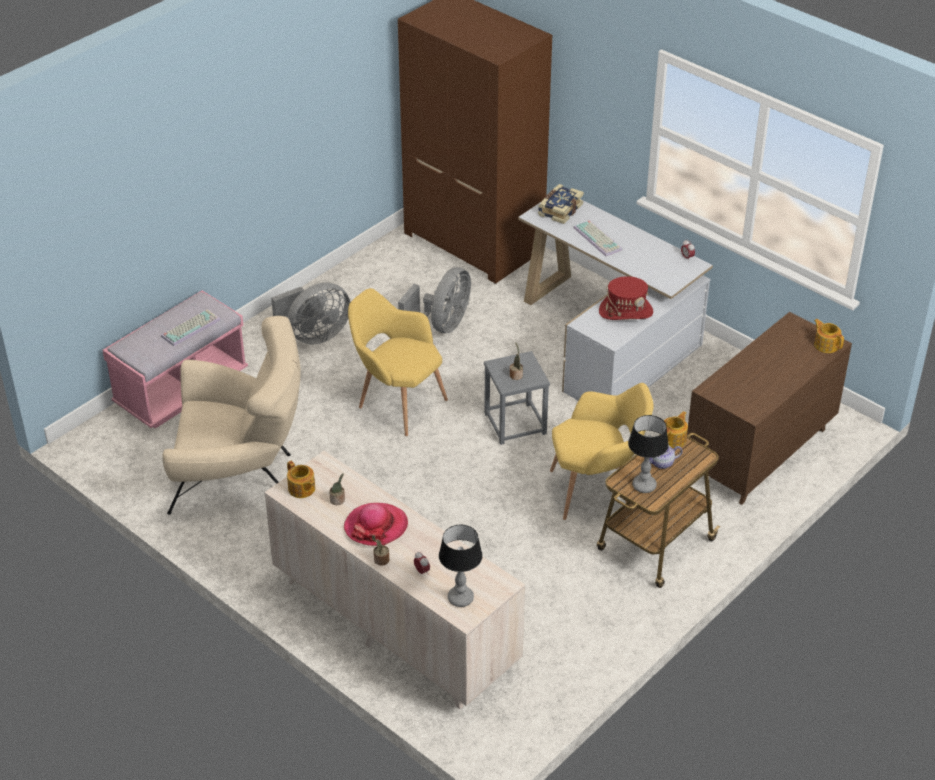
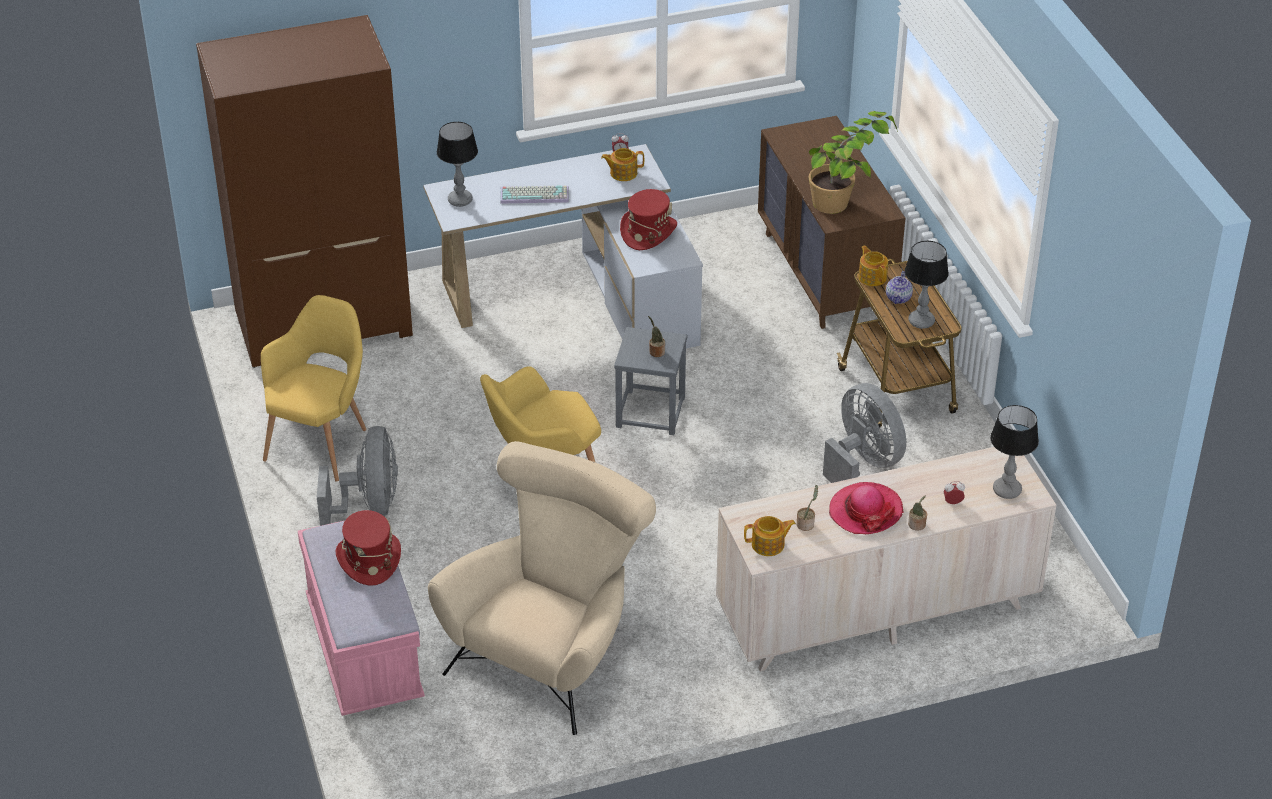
camera: 60 degrees left, 0 degrees up
(191, 327) = (369, 559): keyboard -> red hat
(442, 325) = (445, 402): grey fan -> grey fan (863, 464)
(559, 210) = (460, 200): book -> table lamp
(596, 491) = (794, 398): yellow armchair -> yellow armchair (322, 441)
(747, 386) = (847, 198): none -> potted plant
(826, 345) = (827, 130): teapot -> teapot (623, 173)

